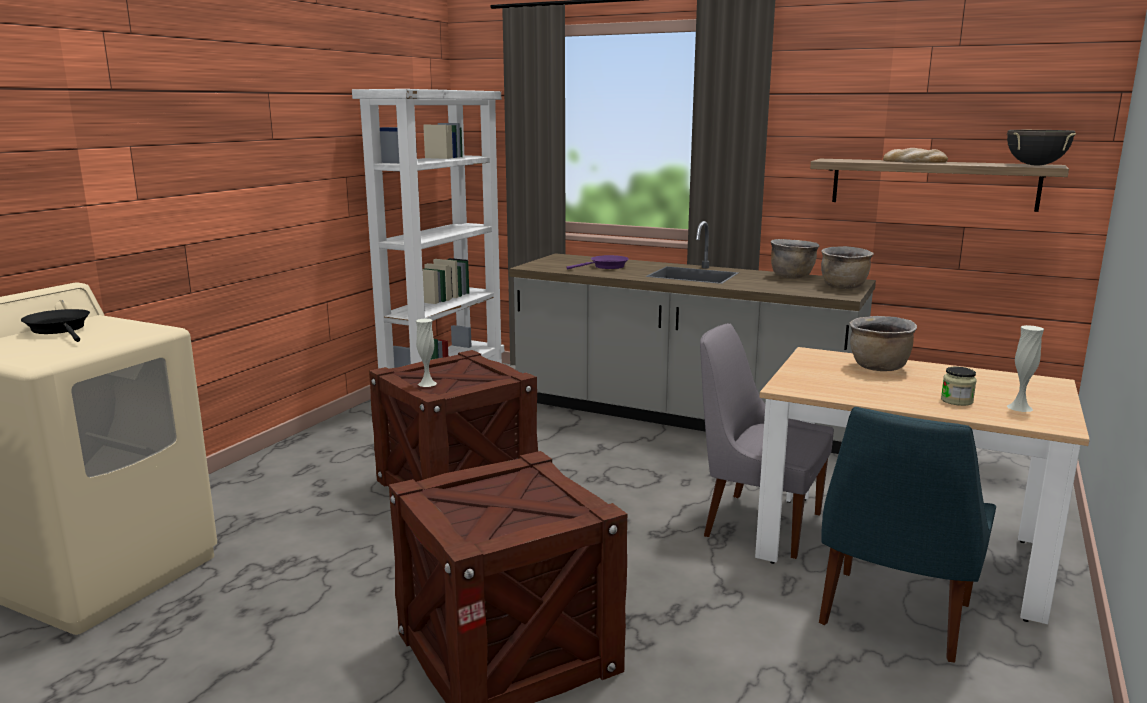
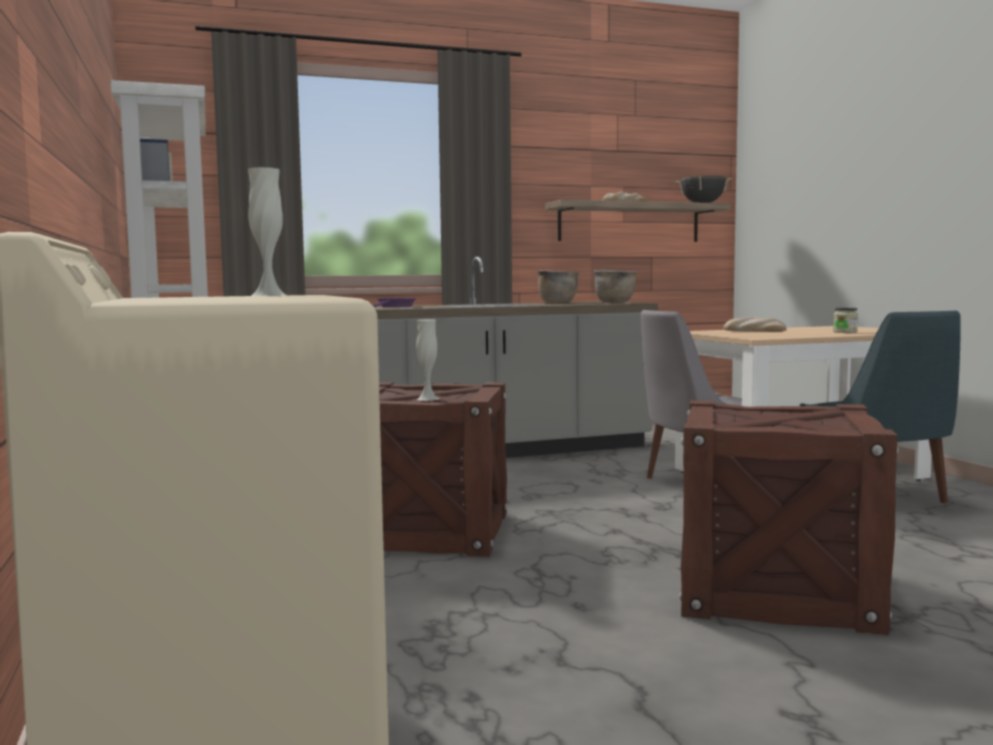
camera: 45 degrees left, 10 degrees down
(60, 329) = (175, 293): black frying pan -> none
(878, 368) = (754, 330): brown cooking pot -> bread
(1019, 407) = (875, 330): white vase -> white vase (268, 295)

